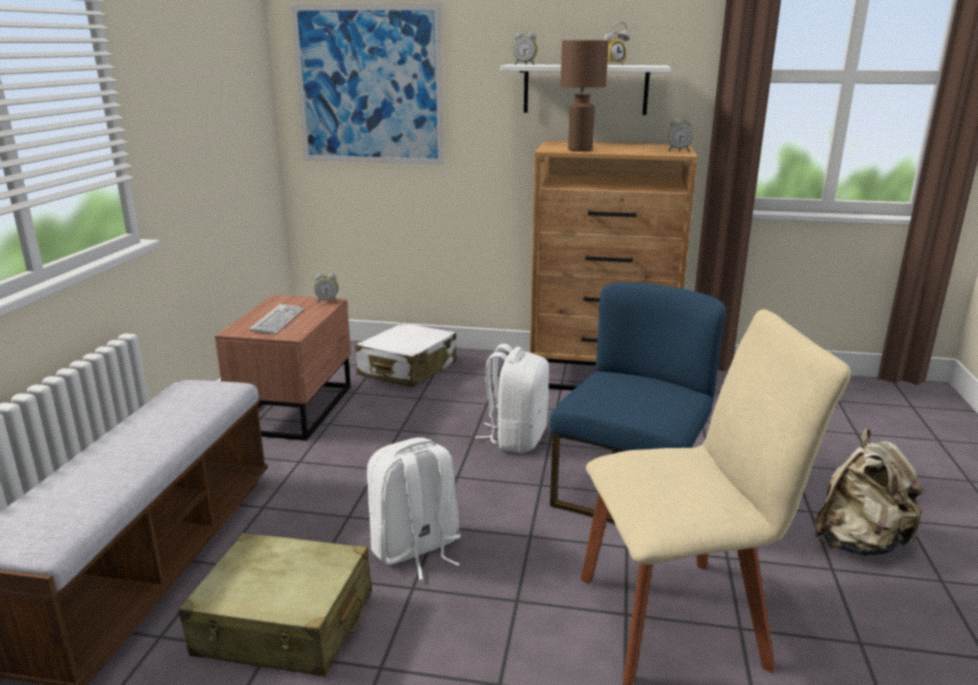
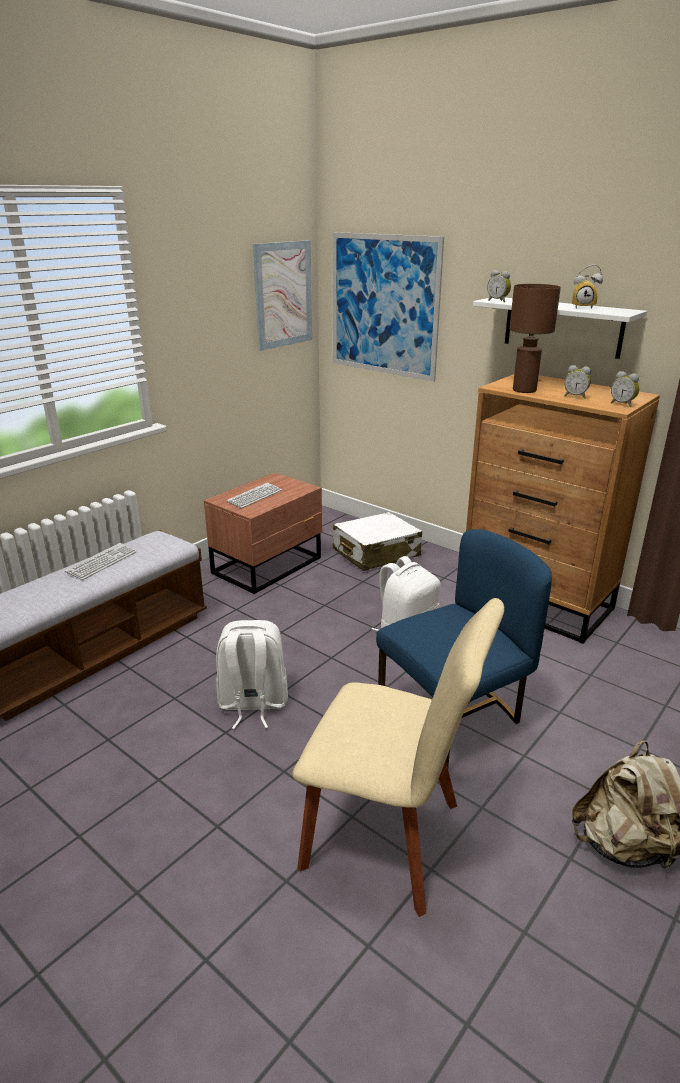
camera: 30 degrees right, 5 degrees up
(144, 427) = (102, 562): none -> keyboard
(246, 77) = (283, 295): none -> picture
(285, 624) = (131, 725): beige suitcase -> none
(327, 301) = (305, 486): alarm clock -> alarm clock (575, 396)

